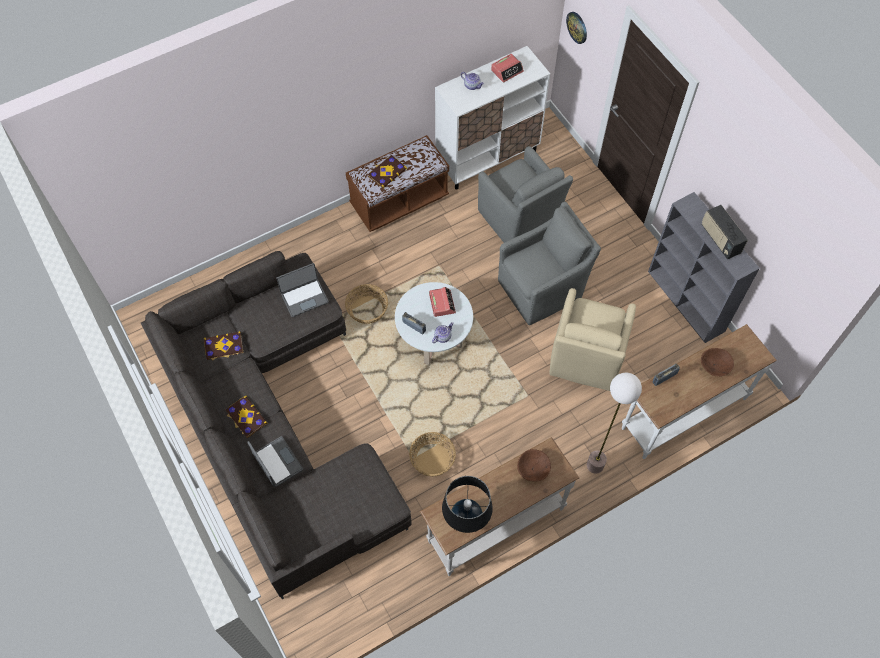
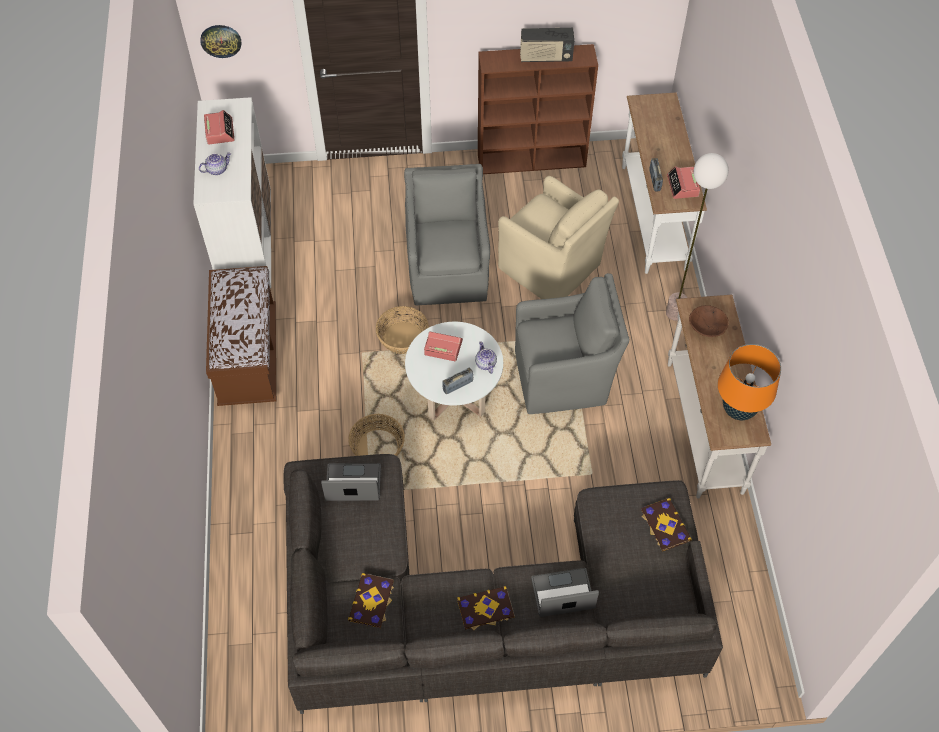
camera: 65 degrees left, 5 degrees down
(304, 297) = (353, 484): laptop -> laptop turned 90 degrees counterclockwise
(386, 172) = (237, 327): book -> book (664, 525)
(432, 459) = (601, 455): basket -> basket (402, 337)
(466, 519) = (738, 409): black table lamp -> orange table lamp
(519, 219) = (349, 254): grey armchair -> grey armchair (564, 378)
(671, 401) = (683, 186): none -> alarm clock
(686, 302) = (532, 160): grey bookcase -> brown bookcase
(714, 367) = (661, 138): brown bowl -> none

